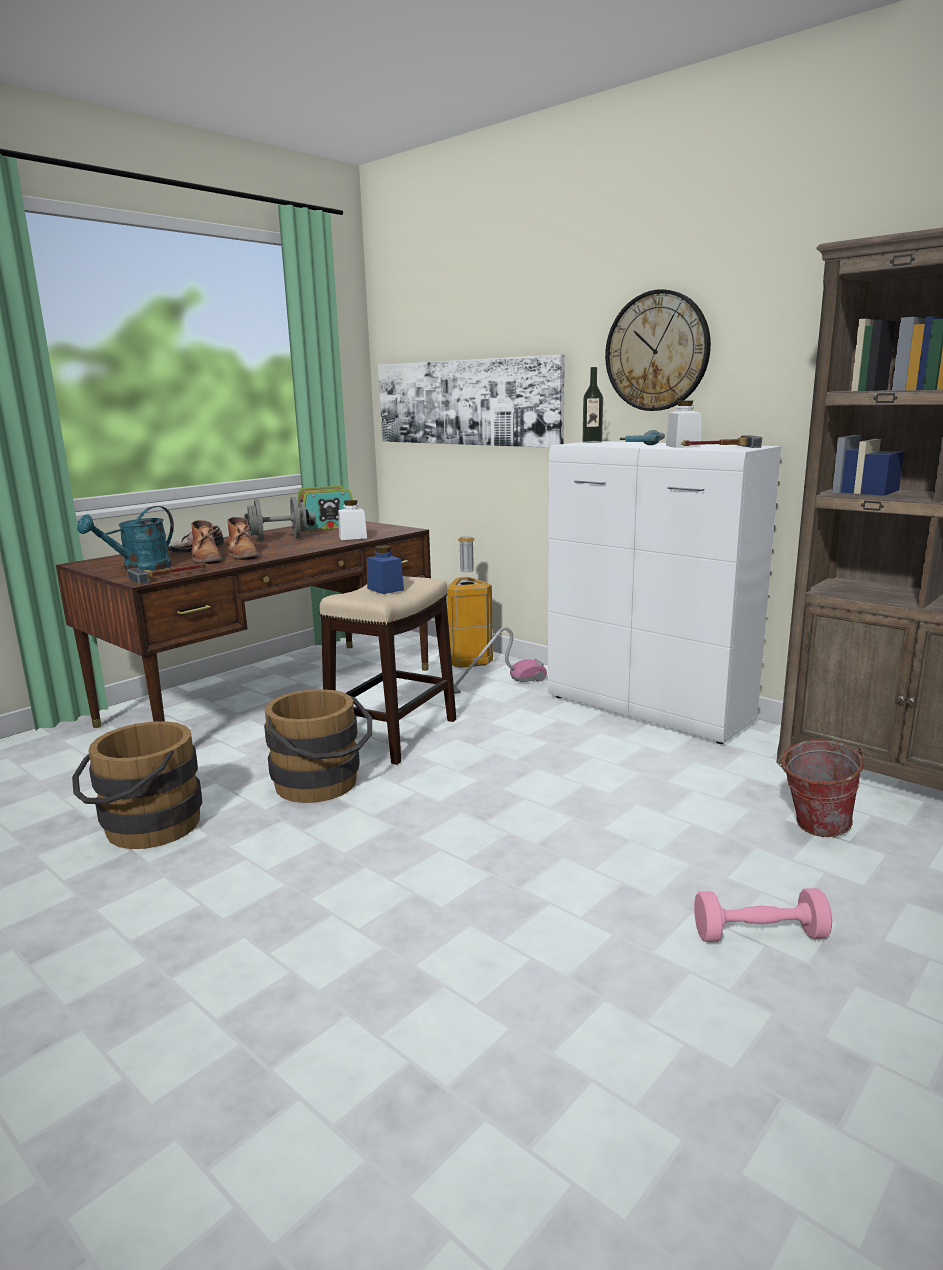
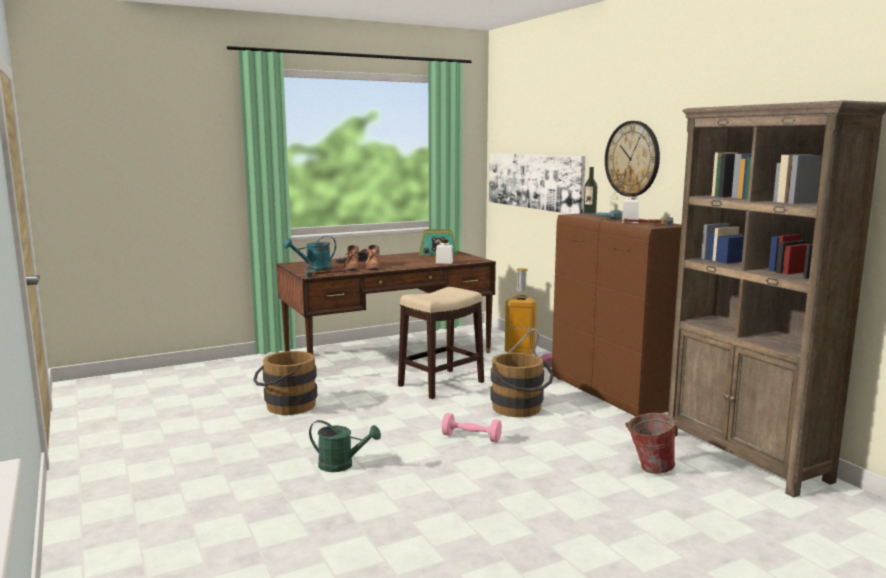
camera: 20 degrees right, 5 degrees down
(279, 539) = (402, 259): grey dumbbell -> none
(322, 785) = (384, 402): brown bucket -> brown bucket (519, 409)
(328, 942) = (342, 465): none -> green watering can
(385, 589) = (441, 294): blue jar -> none
(649, 710) = (611, 394): white cabinet -> brown cabinet
(759, 935) = (560, 504): pink dumbbell -> pink dumbbell (471, 437)

